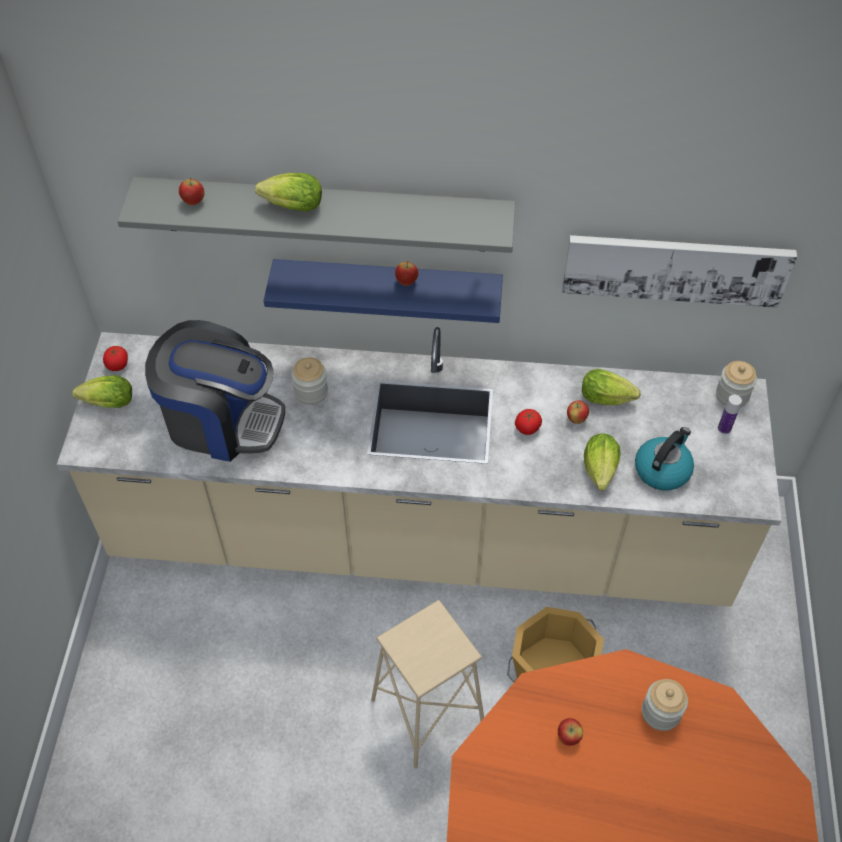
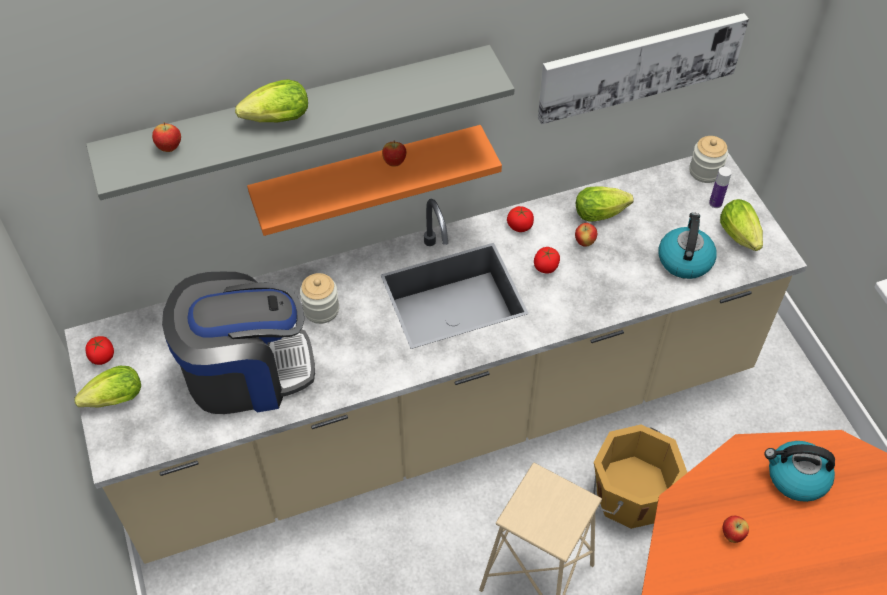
camera: 25 degrees left, 0 degrees up
(388, 288) = (368, 177): blue shelf -> orange shelf
(525, 383) = (519, 226): none -> tomato
(600, 473) = (633, 283): lettuce -> lettuce (741, 238)
(660, 712) = (796, 477): jar -> kettle

